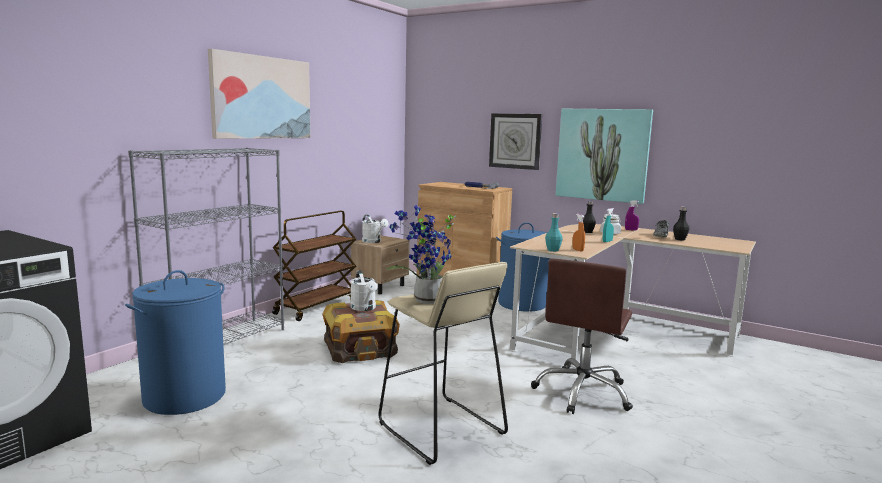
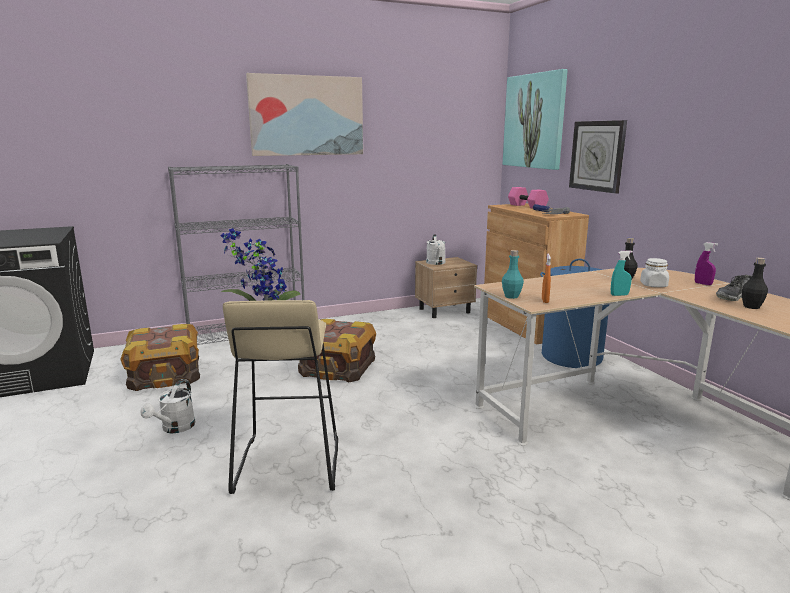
camera: 35 degrees right, 5 degrees up
(185, 396) = (165, 374): blue laundry basket -> crate
(316, 306) = (361, 320): brown cart -> none
(364, 308) = (339, 328): white watering can -> white watering can (175, 428)
(452, 184) = (528, 206): none -> pink dumbbell
(583, 392) = (484, 477): brown office chair -> none
(602, 154) = (692, 175): picture -> picture (534, 121)

